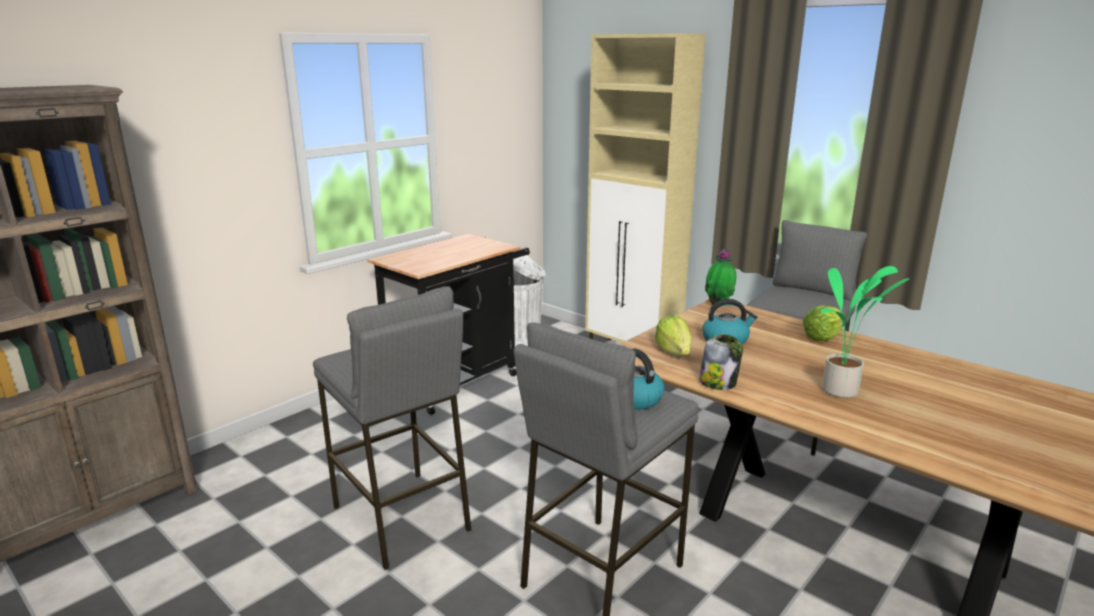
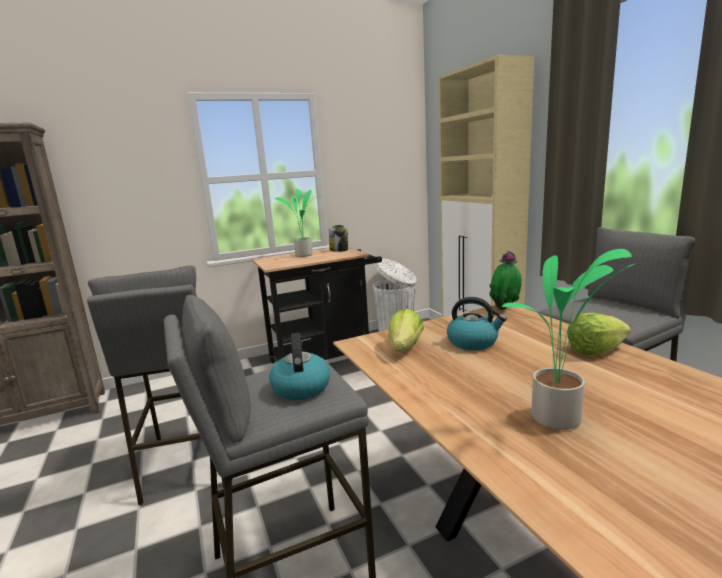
camera: 25 degrees right, 5 degrees down
(436, 250) = (305, 255): none -> potted plant
(718, 383) = (412, 385): jar -> jar (339, 250)

